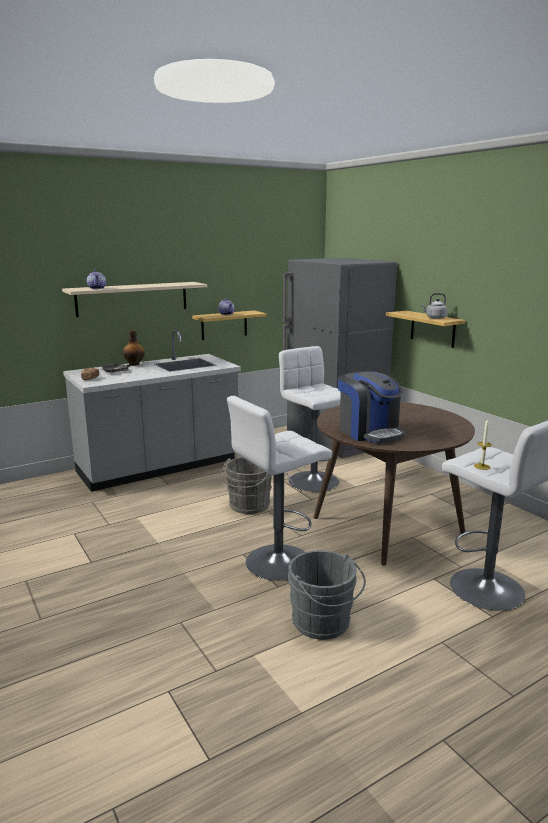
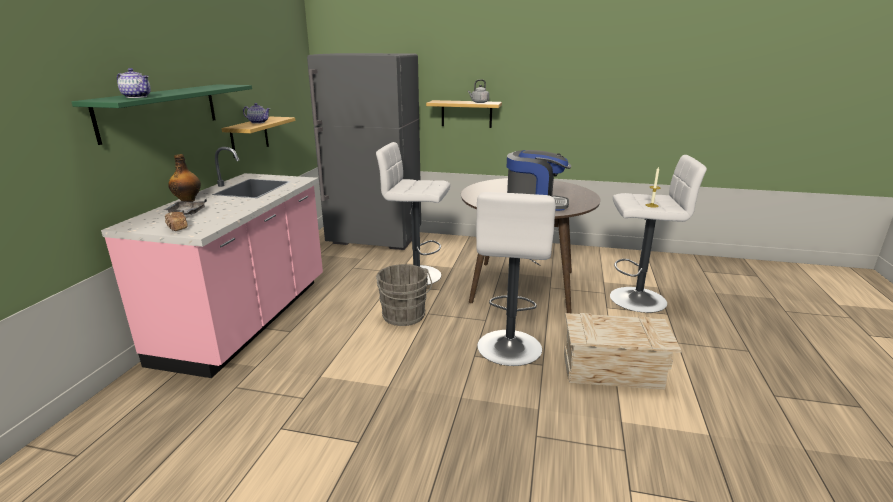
camera: 45 degrees left, 5 degrees up
(132, 298) = (160, 111): beige shelf -> green shelf
(159, 467) = (248, 319): grey counter -> pink counter
(323, 623) = (613, 371): grey bucket -> crate

